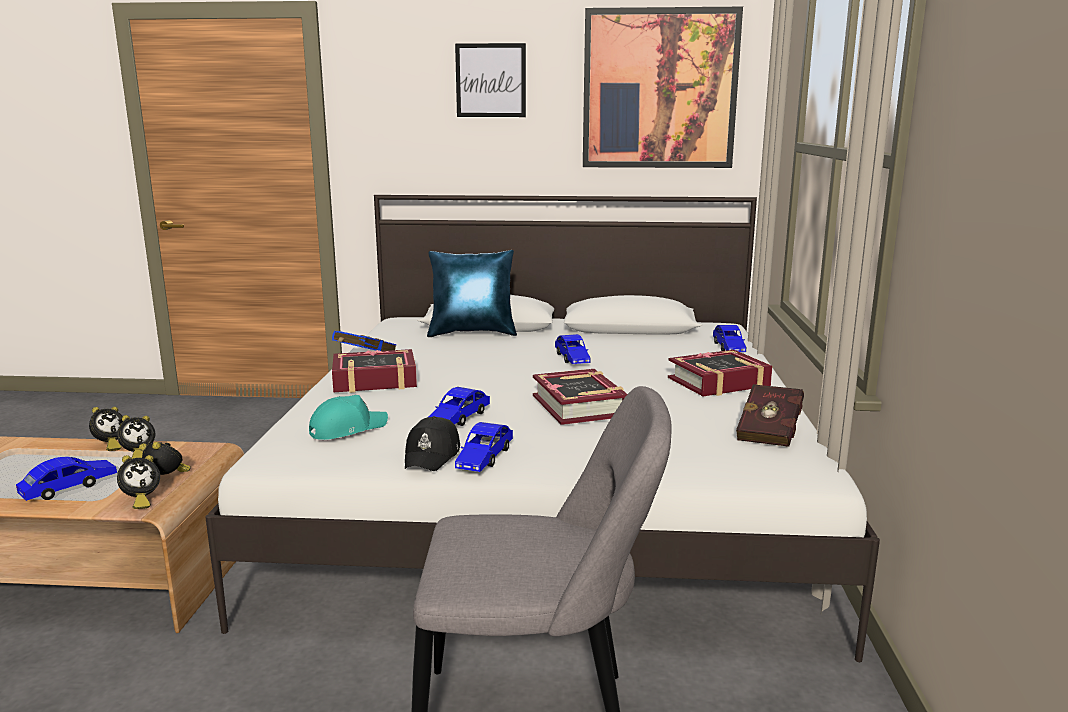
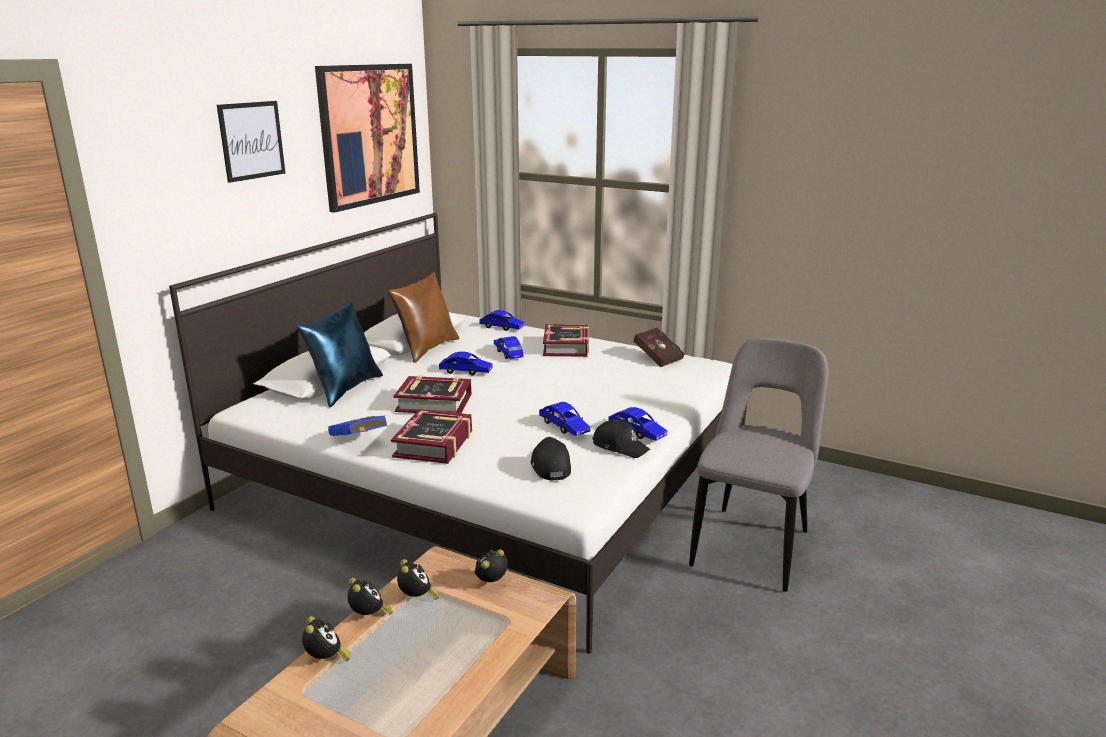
camera: 65 degrees left, 5 degrees up
(69, 487) = (466, 638): blue toy car -> blue toy car (508, 353)
(140, 501) = (532, 597): alarm clock -> alarm clock (326, 660)
(347, 429) = (550, 466): turquoise cap -> black cap
(579, 406) = (571, 390): book -> book (434, 403)
(612, 336) = (427, 349): none -> brown pillow

